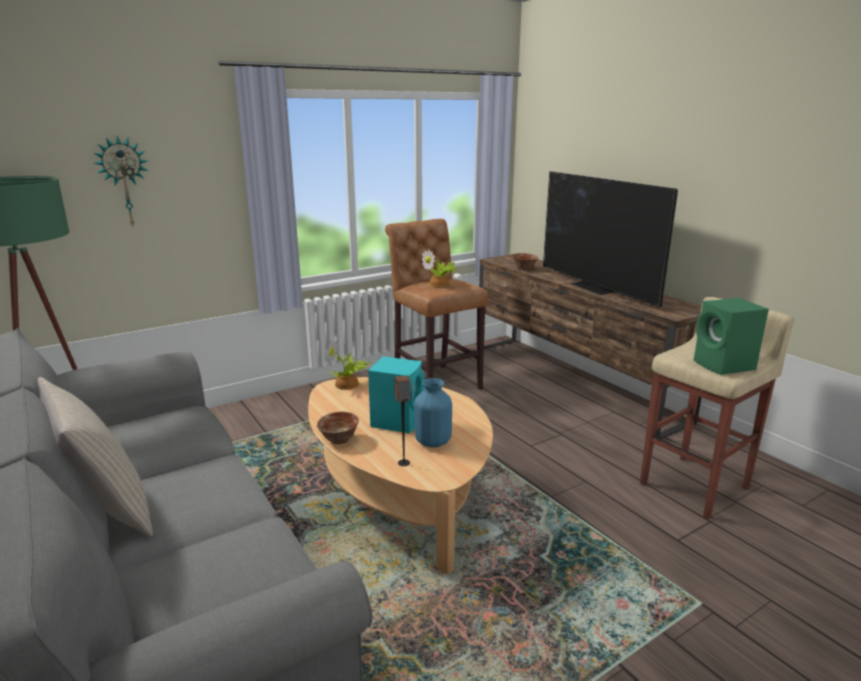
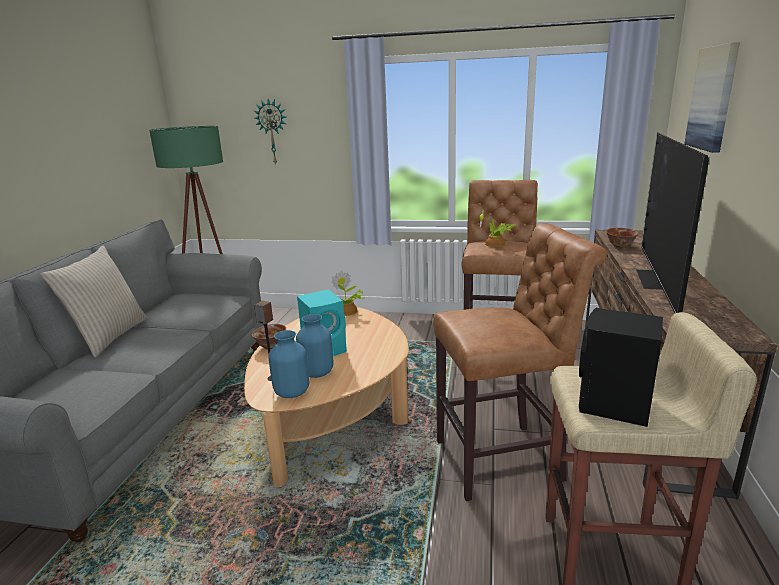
camera: 45 degrees right, 0 degrees up
(446, 464) = (292, 392): none -> blue vase
(568, 462) = (505, 459): none -> brown stool
(586, 144) = (712, 98): none -> picture
(724, 366) = (613, 406): green speaker -> black speaker

